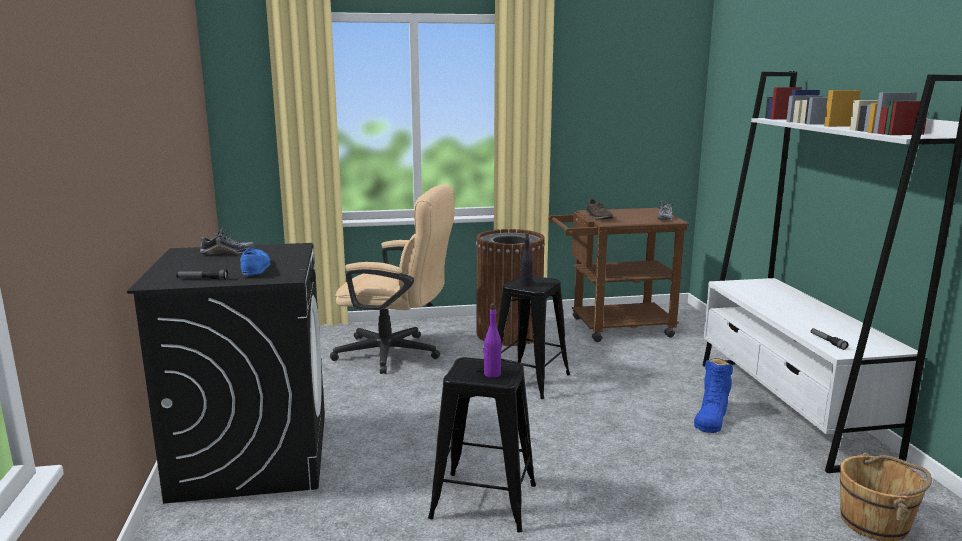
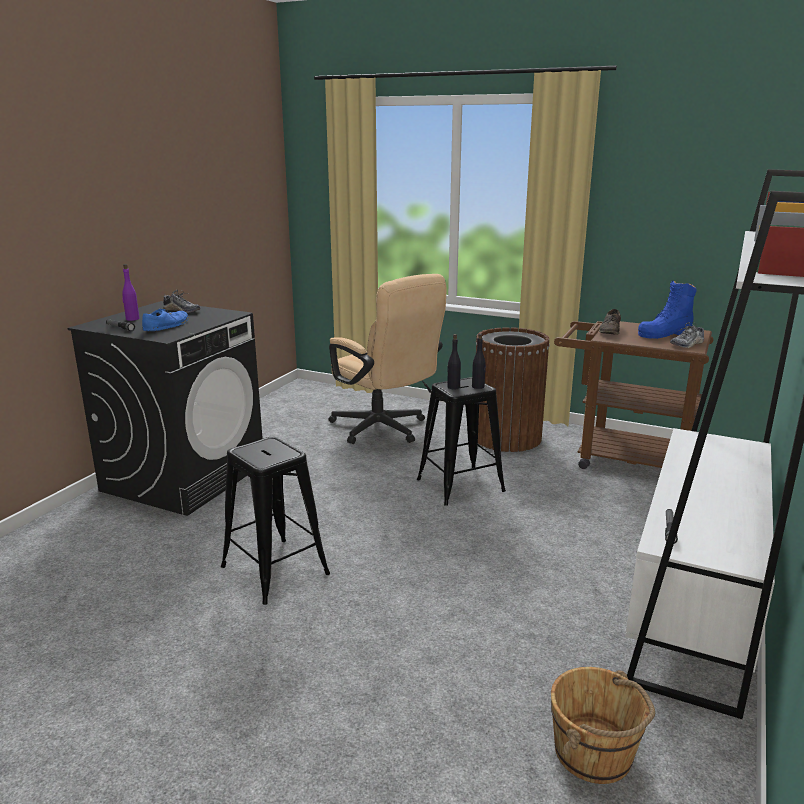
camera: 35 degrees right, 5 degrees up
(492, 374) = (266, 456): purple bottle -> purple bottle (132, 319)
(543, 280) = (478, 386): none -> black bottle
(711, 417) = (584, 579): blue boot -> blue boot (665, 333)

